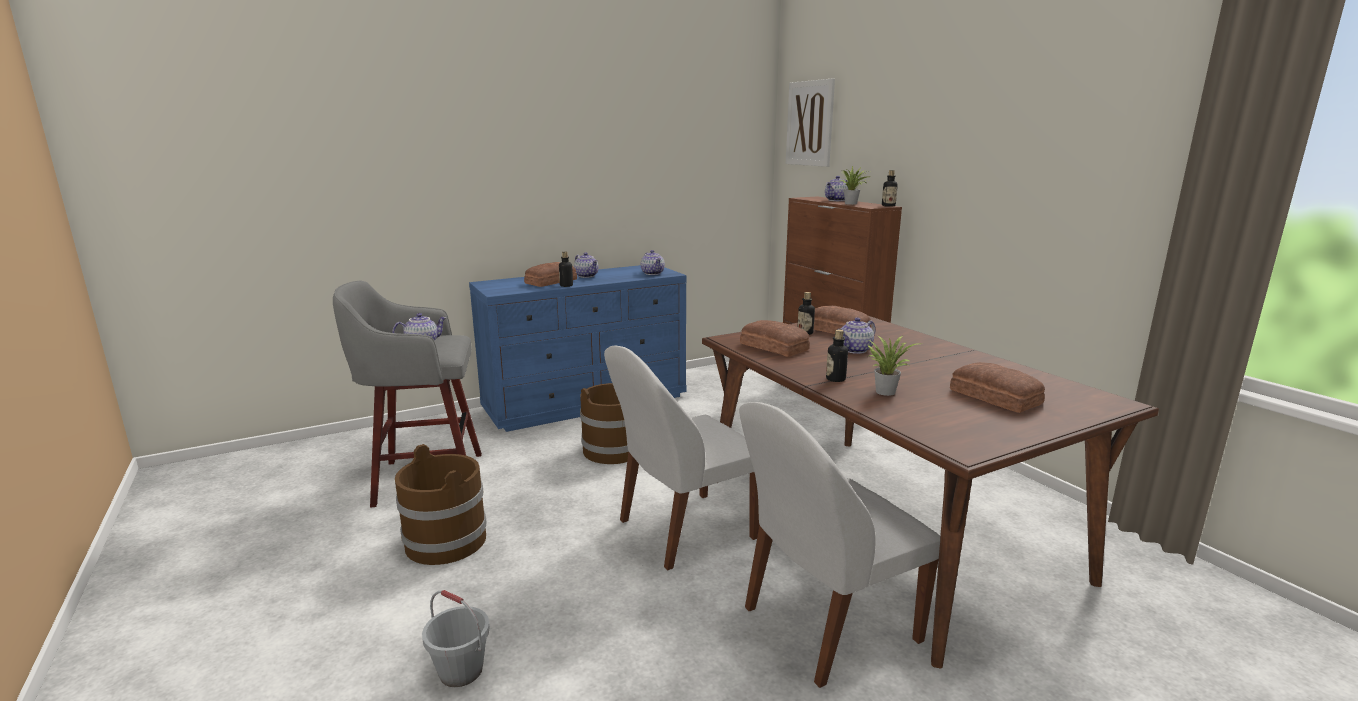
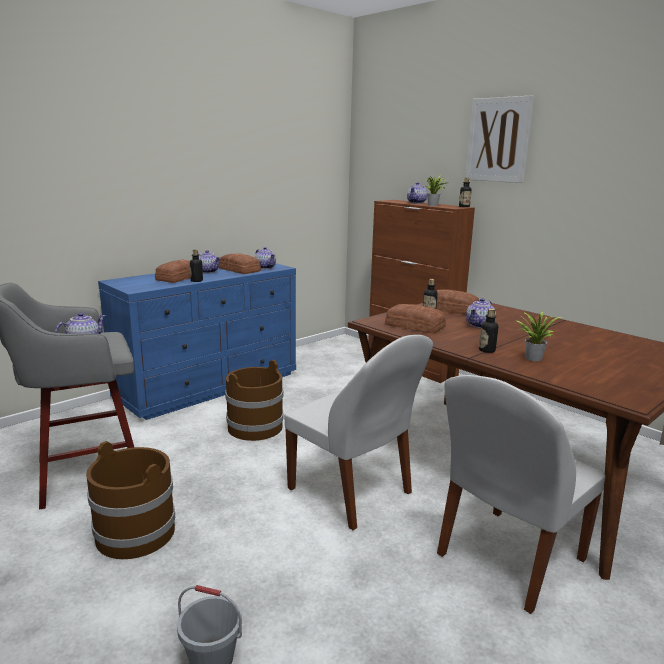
camera: 15 degrees left, 0 degrees up
(683, 530) = (352, 492): white chair -> white chair turned 90 degrees counterclockwise
(810, 123) = (384, 139): picture -> picture (498, 140)
(995, 397) = (614, 356): bread -> bread (239, 270)

